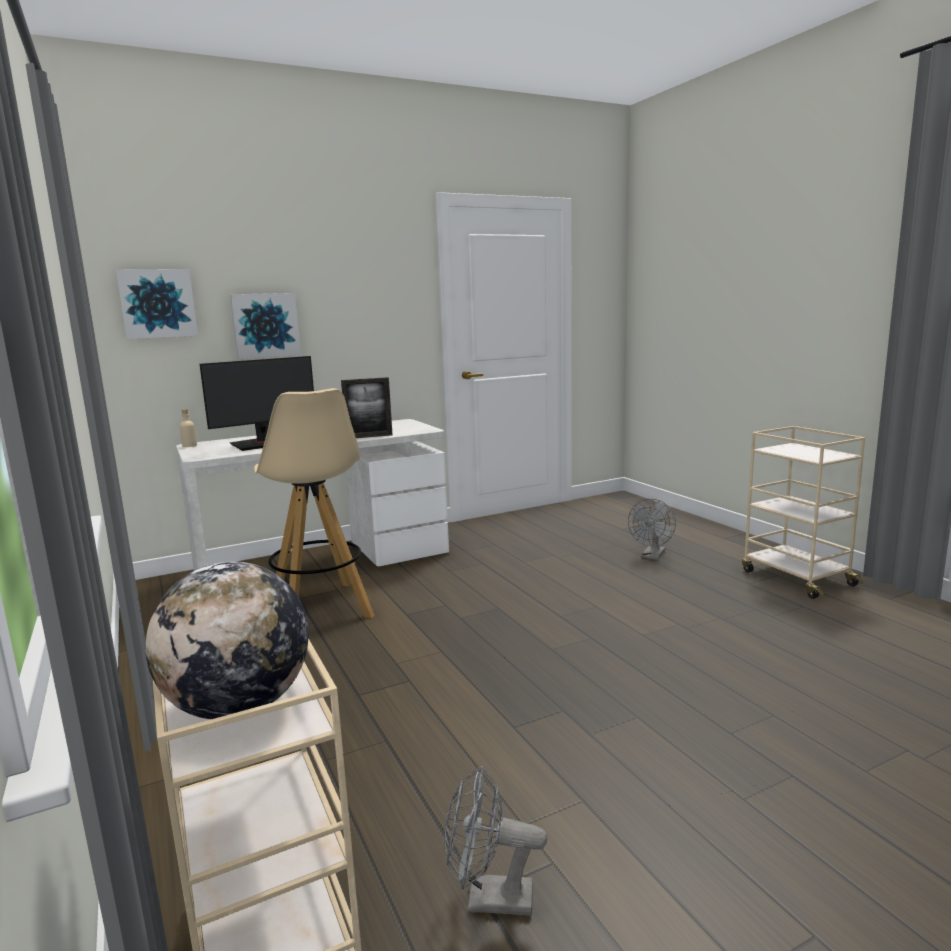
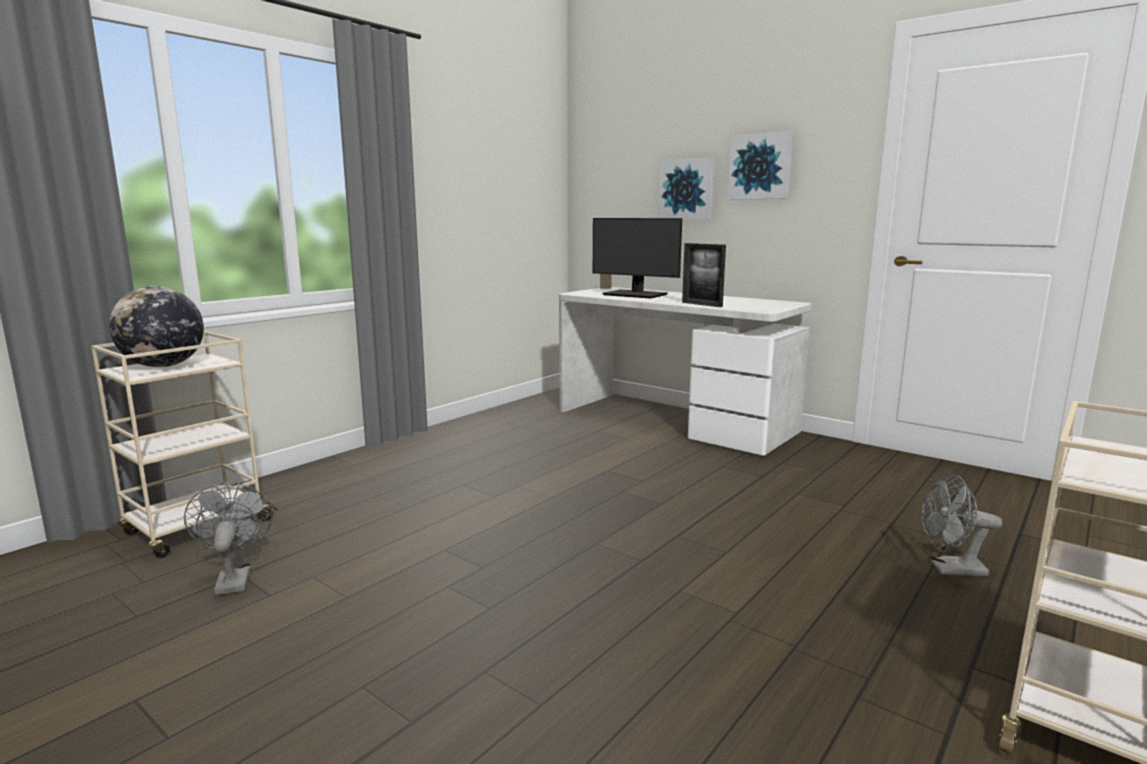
camera: 65 degrees right, 0 degrees up
(158, 303) = (614, 169): picture -> picture (761, 167)
(321, 608) = (588, 441): beige stool -> none

